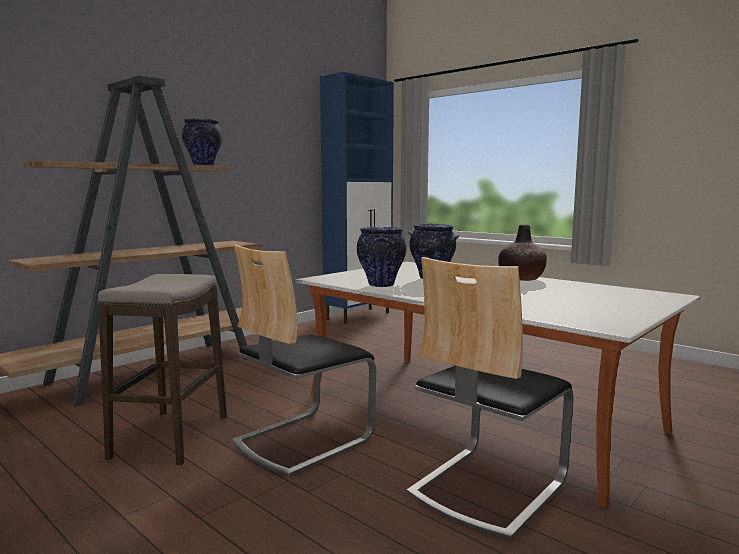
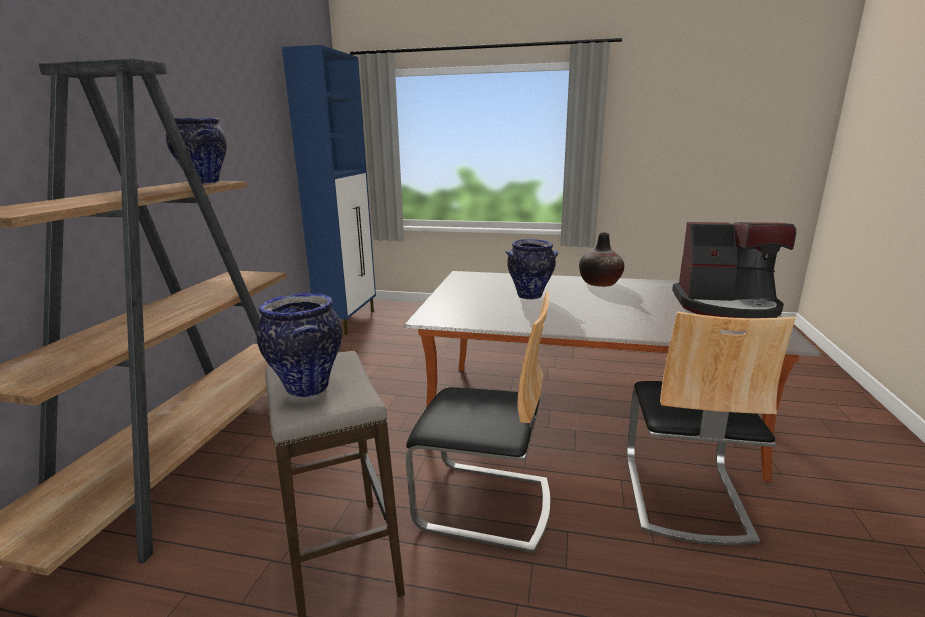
camera: 30 degrees left, 10 degrees up
(302, 440) = (484, 504): chair -> chair turned 90 degrees counterclockwise
(381, 285) = (509, 317): vase -> vase (307, 388)
(615, 303) = (726, 306): none -> coffee machine

